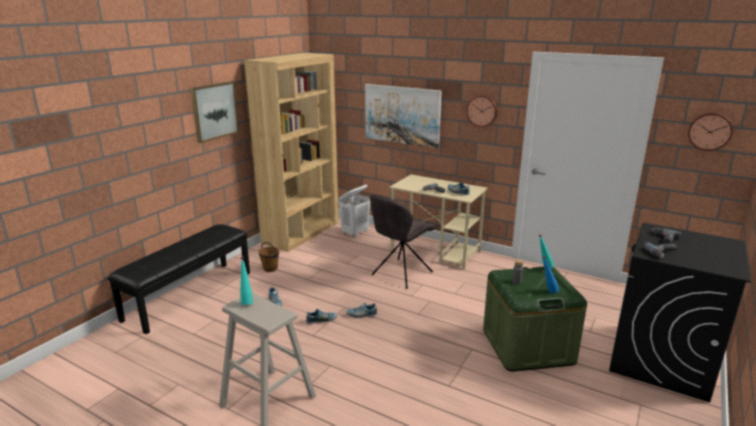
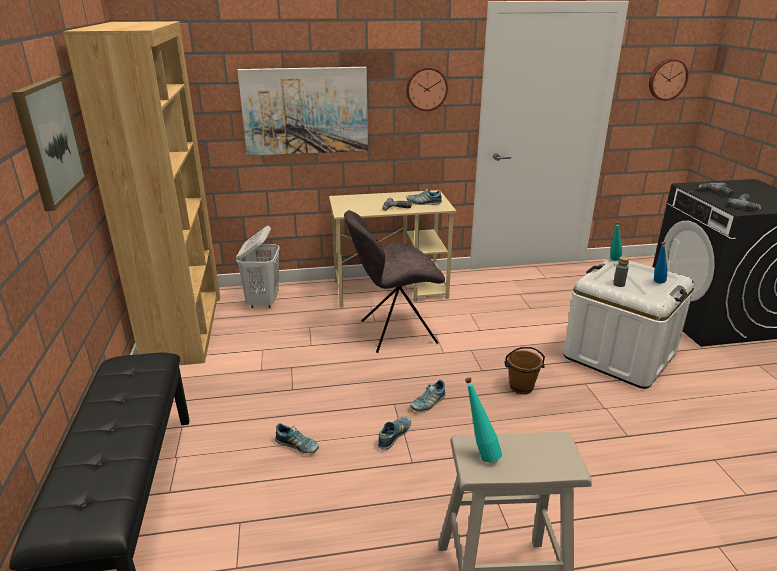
camera: 40 degrees left, 5 degrees up
(270, 269) = (214, 399): brown bucket -> brown bucket (521, 387)
(400, 274) = (395, 332): grey chair -> grey chair turned 75 degrees clockwise
(527, 346) = (619, 355): green storage box -> white storage box

